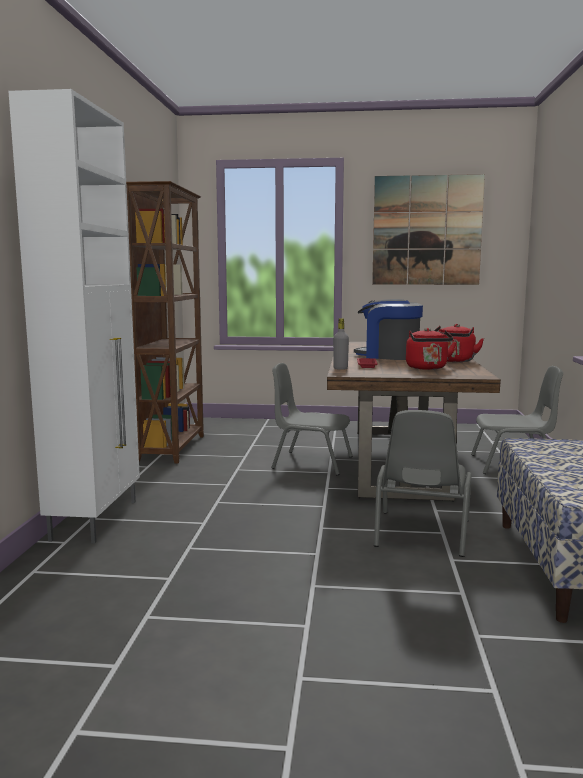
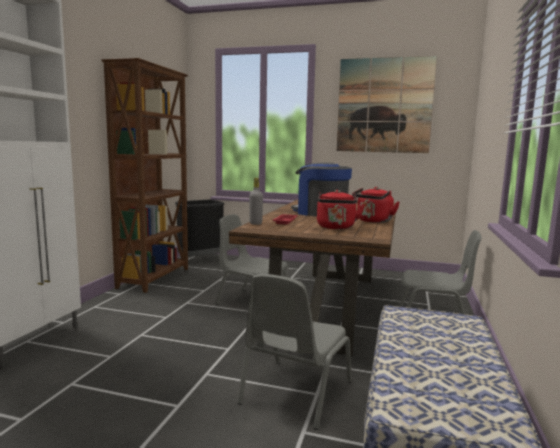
camera: 10 degrees right, 0 degrees up
(208, 426) = (200, 260): none -> black trash can

